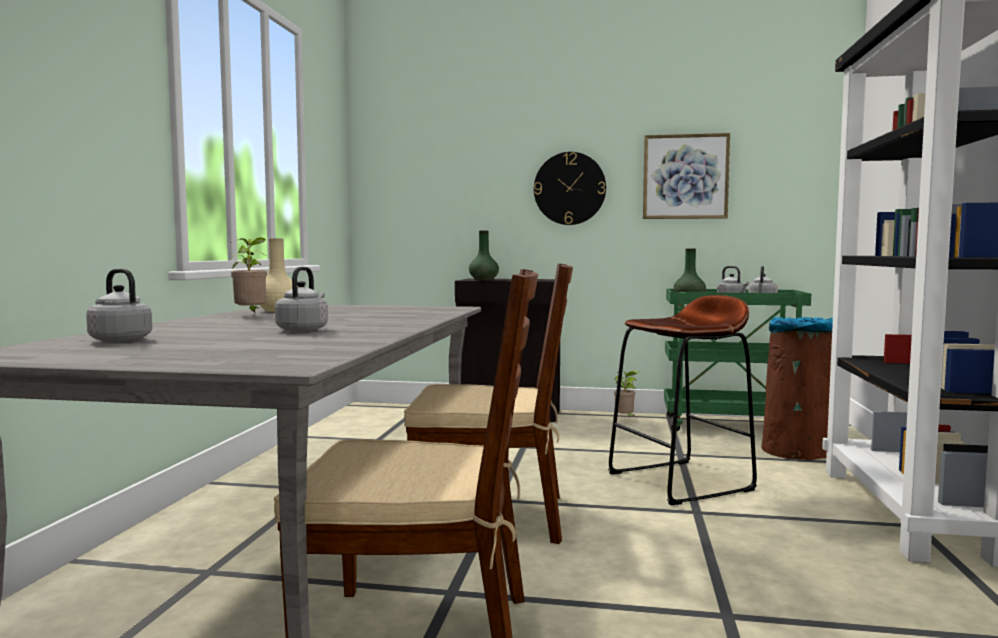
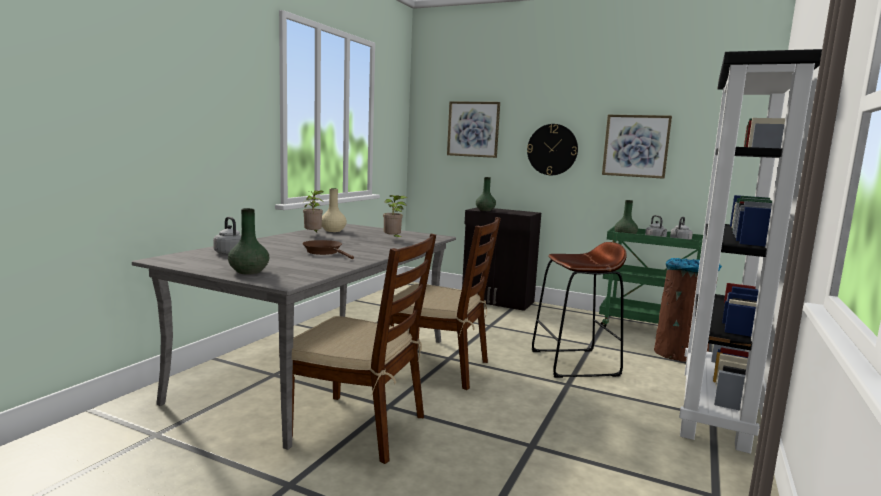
camera: 15 degrees right, 5 degrees up
(194, 358) = (249, 272): none -> green vase
(303, 330) = (325, 252): grey kettle -> brown frying pan
(450, 165) = (473, 129): none -> picture
(625, 418) = (575, 314): potted plant -> potted plant (393, 240)

